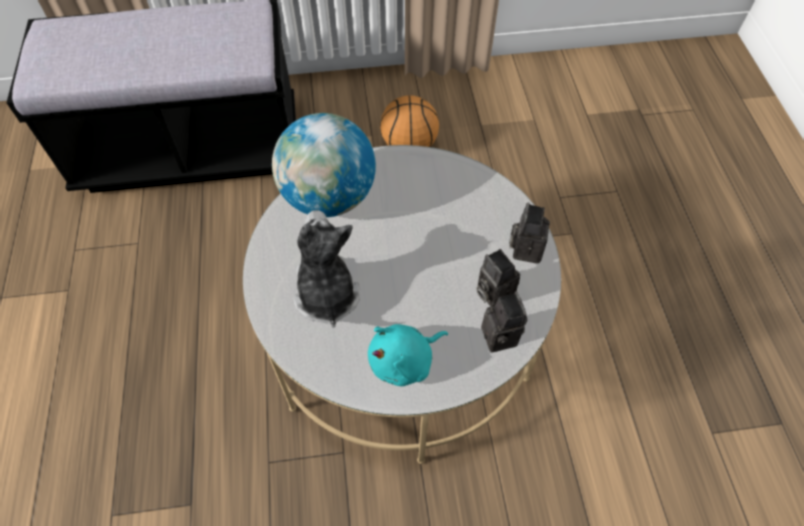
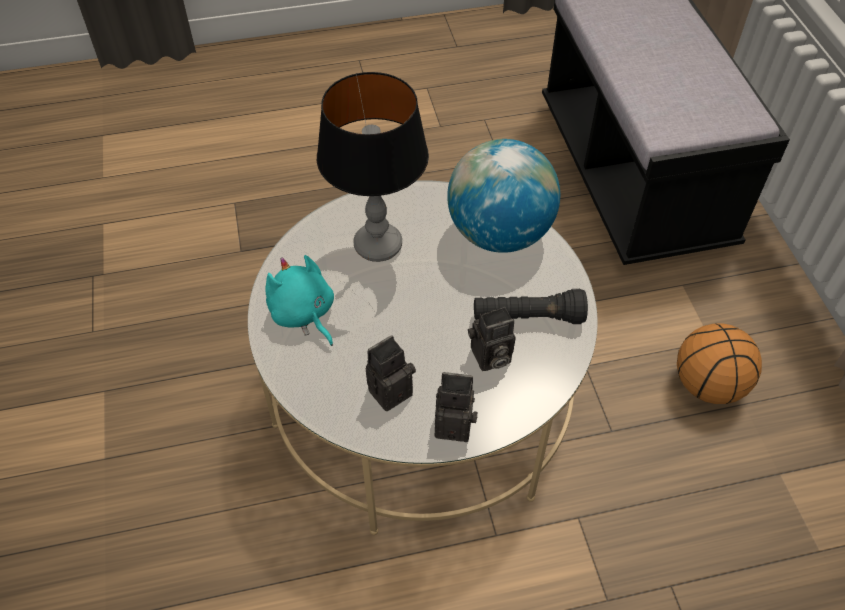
camera: 85 degrees right, 5 degrees down
(326, 293) = (377, 245): plush toy -> table lamp
(424, 189) = (527, 318): none -> black flashlight
(502, 337) = (332, 400): camera -> camera (489, 358)

